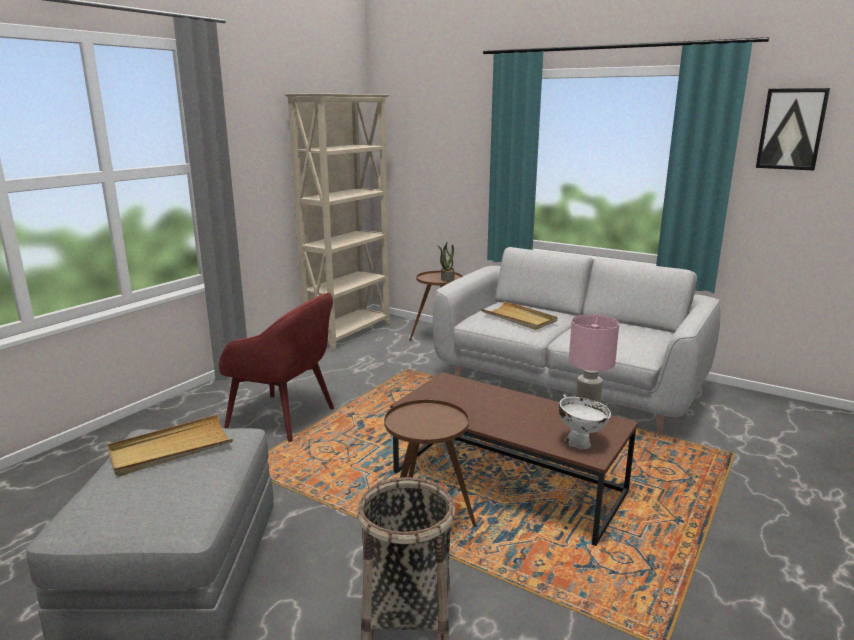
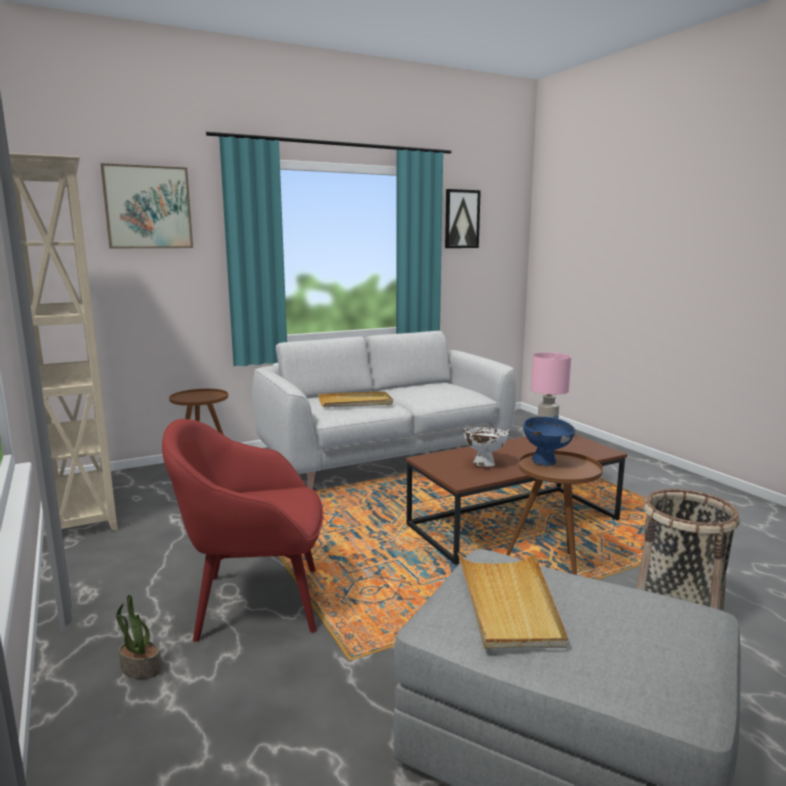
camera: 60 degrees left, 5 degrees down
(283, 418) = (255, 602): red armchair -> red armchair turned 150 degrees counterclockwise
(432, 414) = (546, 462): none -> blue bowl
(446, 118) = (148, 207): none -> picture
(447, 279) = (208, 396): potted plant -> potted plant (140, 669)
(580, 443) = (585, 449): white bowl -> white bowl (483, 464)

